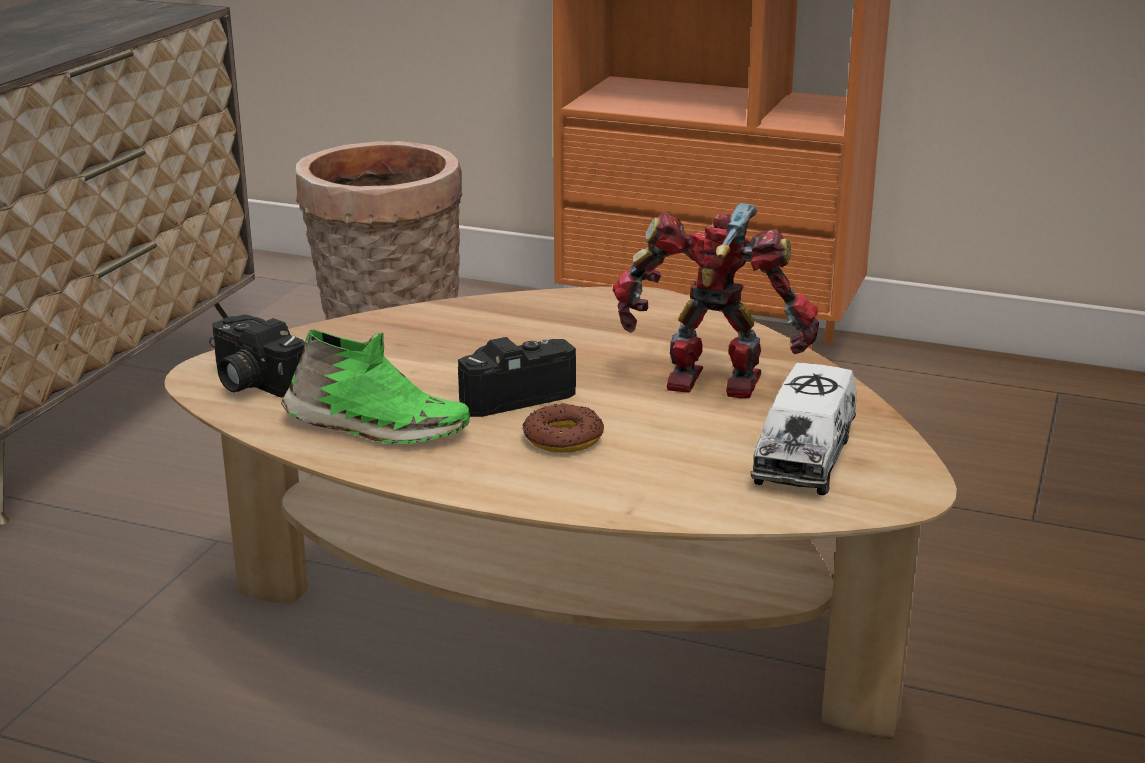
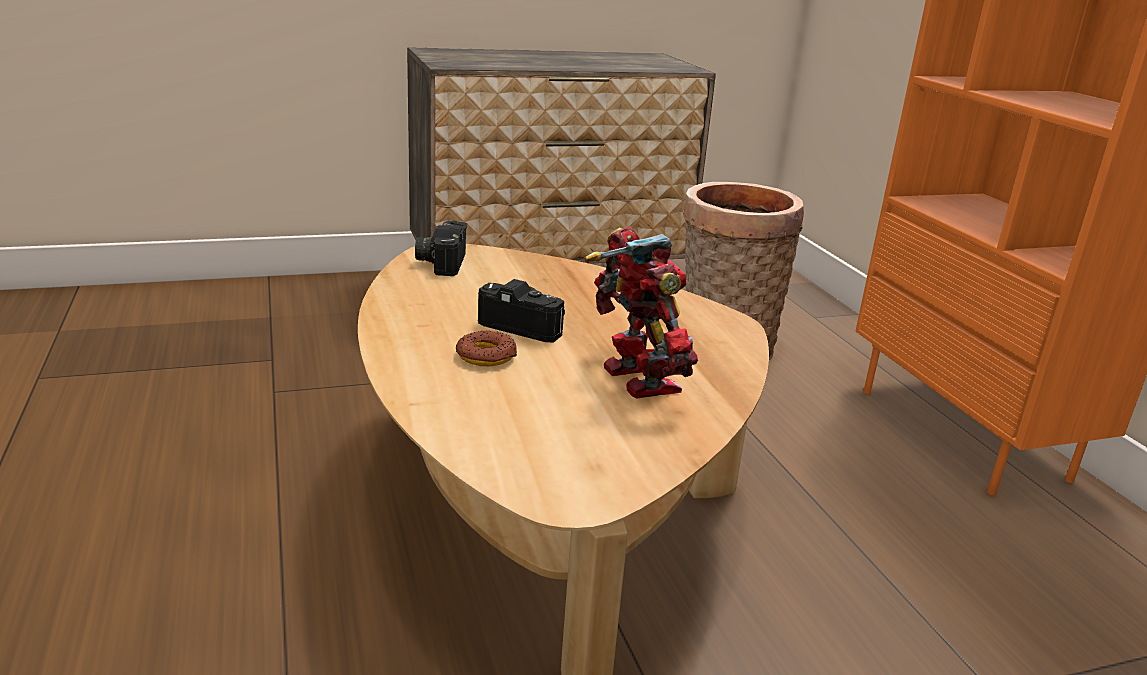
camera: 50 degrees right, 0 degrees up
(375, 428) = (428, 304): green shoe -> none
(804, 456) = (572, 443): toy truck -> none

